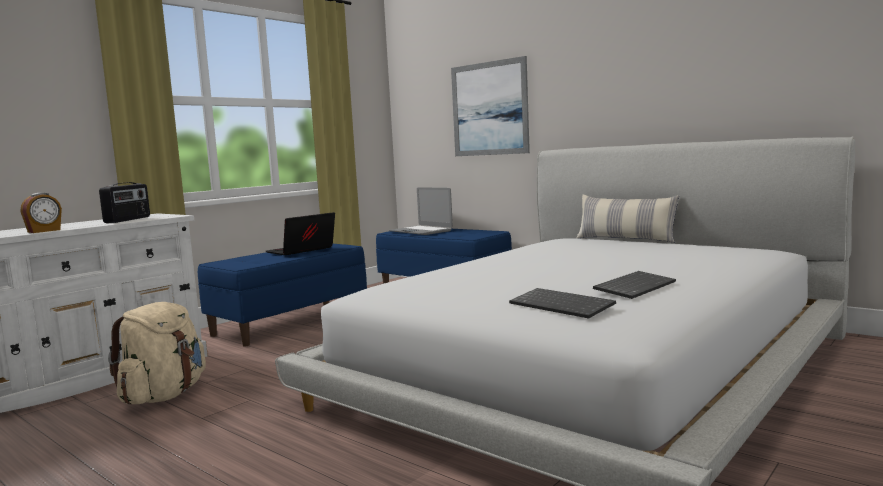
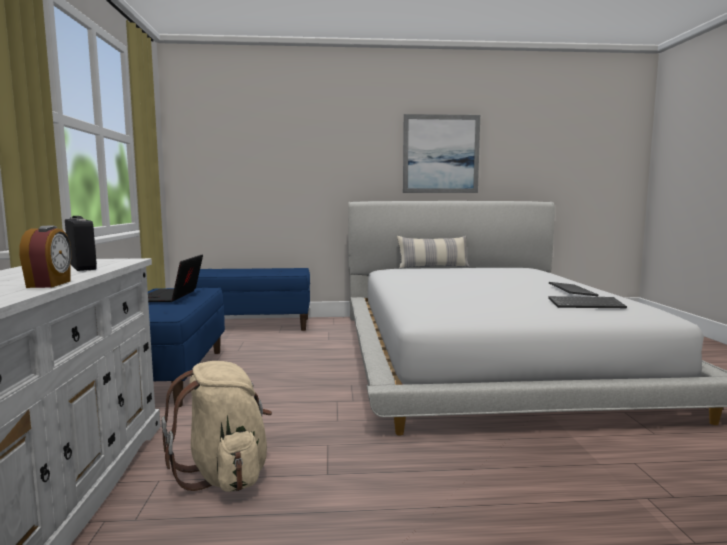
camera: 45 degrees left, 0 degrees up
(421, 231) = (226, 272): laptop -> none
(489, 109) = (287, 164): picture -> picture (441, 154)

